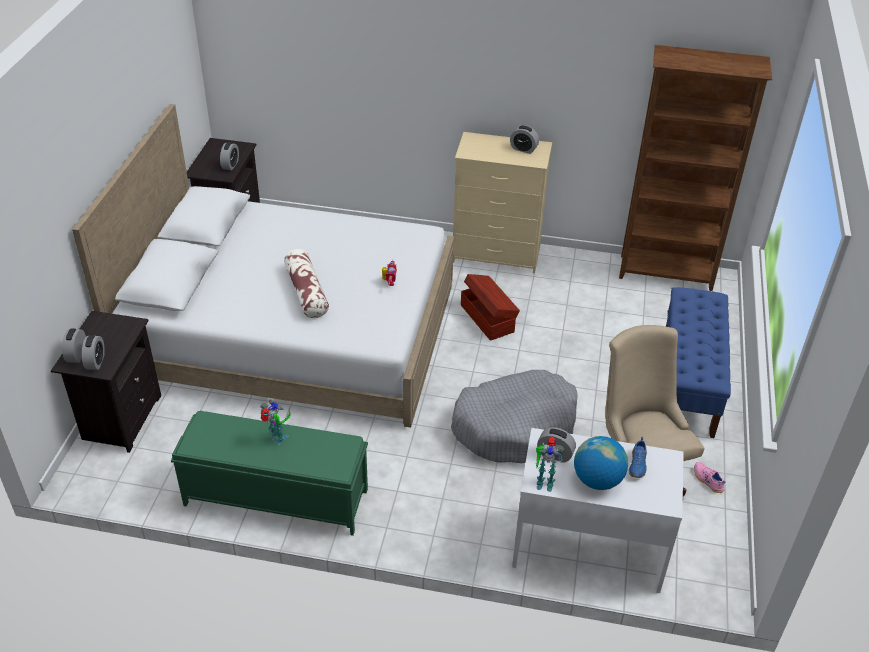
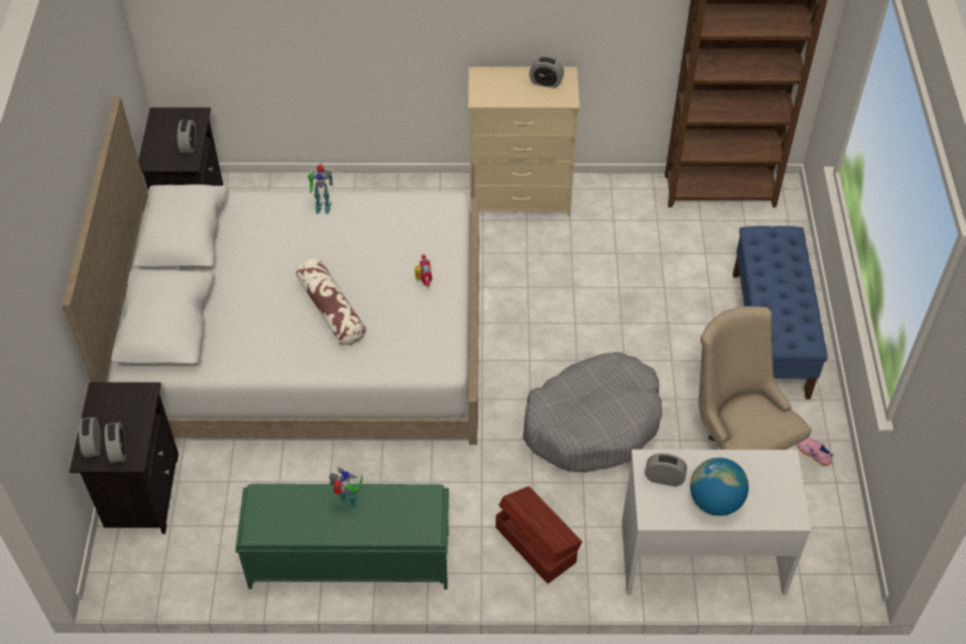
camera: 10 degrees left, 10 degrees up
(487, 318) = (529, 285): brown storage box -> brown storage box (536, 543)
(544, 481) = (660, 513): toy robot -> toy robot (322, 206)
(638, 465) = (754, 475): blue shoe -> none

